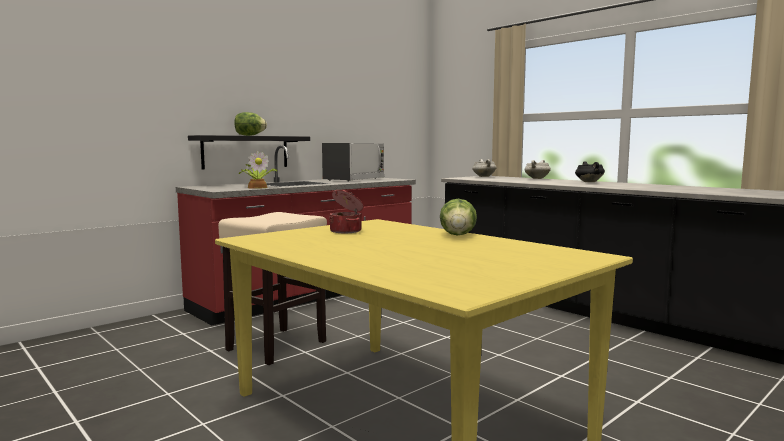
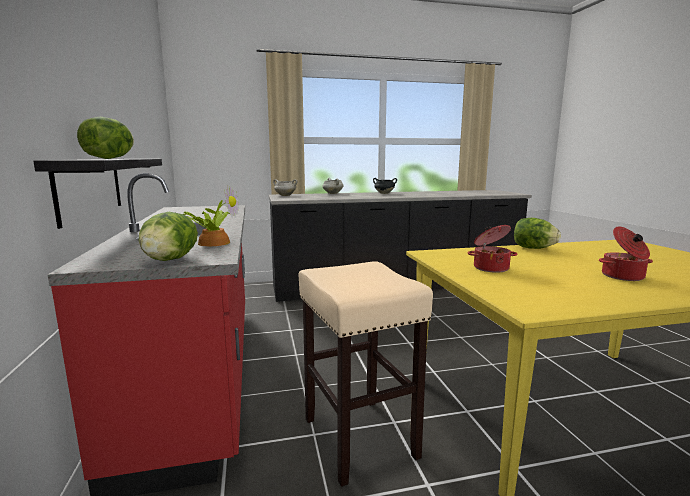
camera: 60 degrees left, 5 degrees up
(210, 188) = (170, 260): none -> lettuce
(354, 179) = (191, 212): microwave -> none
(371, 251) = (623, 276): none -> cooking pot

